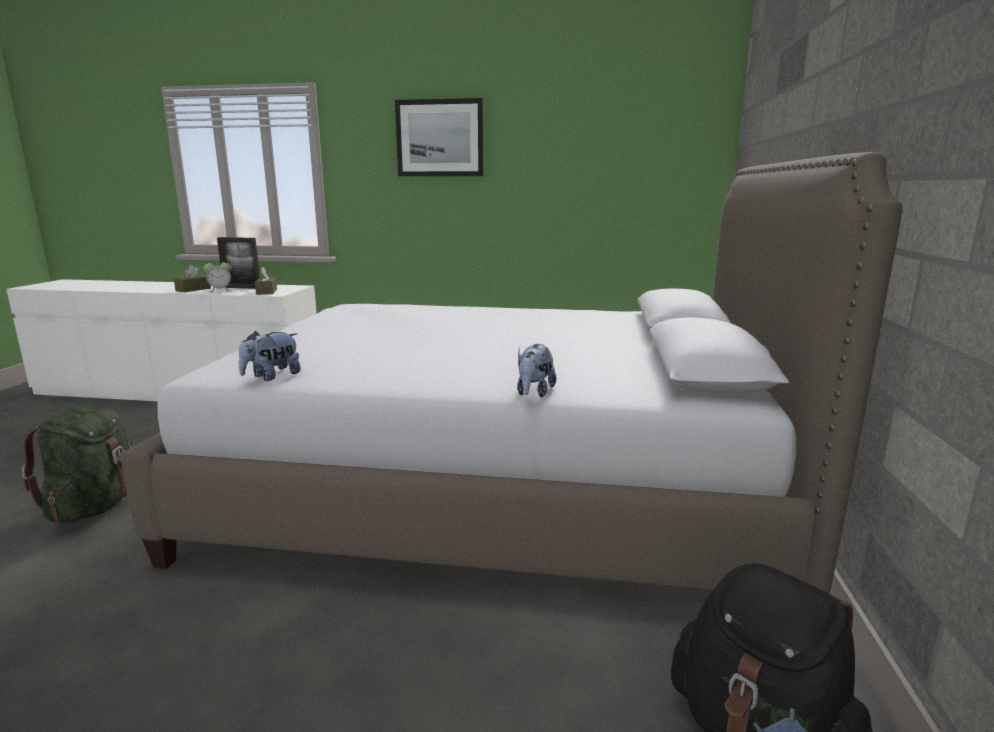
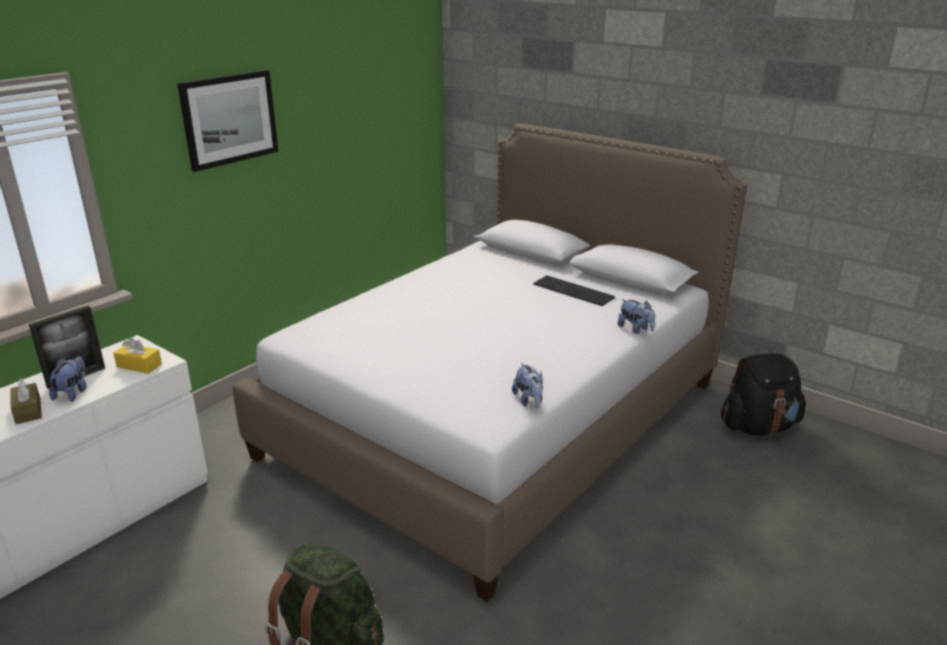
camera: 60 degrees left, 10 degrees up
(220, 290) = (73, 393): alarm clock -> plush toy
(266, 292) = (139, 365): brown tissue box -> yellow tissue box
(600, 353) = (574, 290): none -> keyboard

